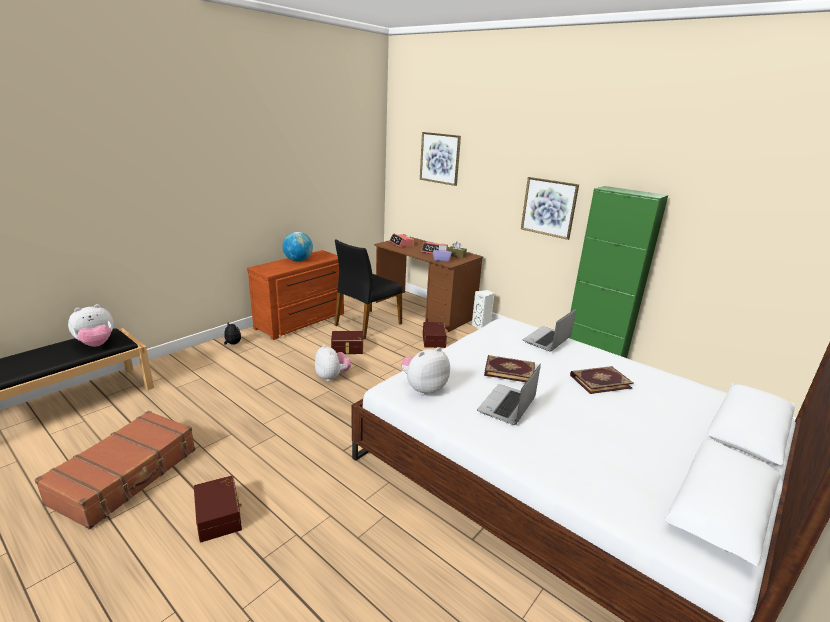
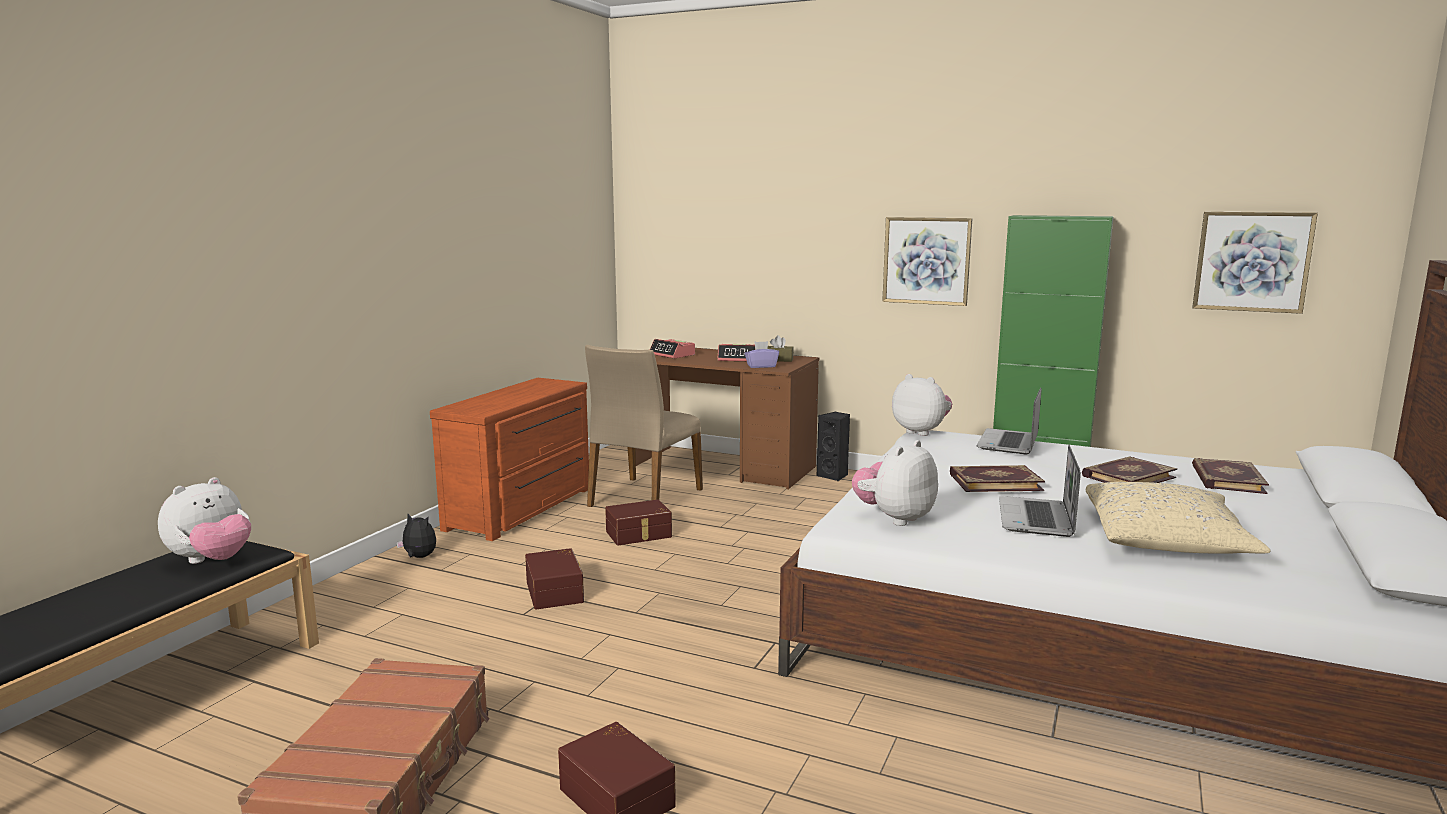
camera: 15 degrees left, 10 degrees down
(298, 260) = (513, 393): globe -> none
(332, 377) = (646, 575): plush toy -> plush toy (921, 432)
(367, 324) = (644, 497): black chair -> beige chair
(434, 340) = (775, 503): brown storage box -> brown storage box (556, 591)
(440, 158) = (722, 206): picture -> picture (1252, 261)
(481, 326) = (834, 476): white speaker -> black speaker
(574, 441) = (1165, 540): none -> beige pillow
(667, 395) = (1226, 479): none -> book

